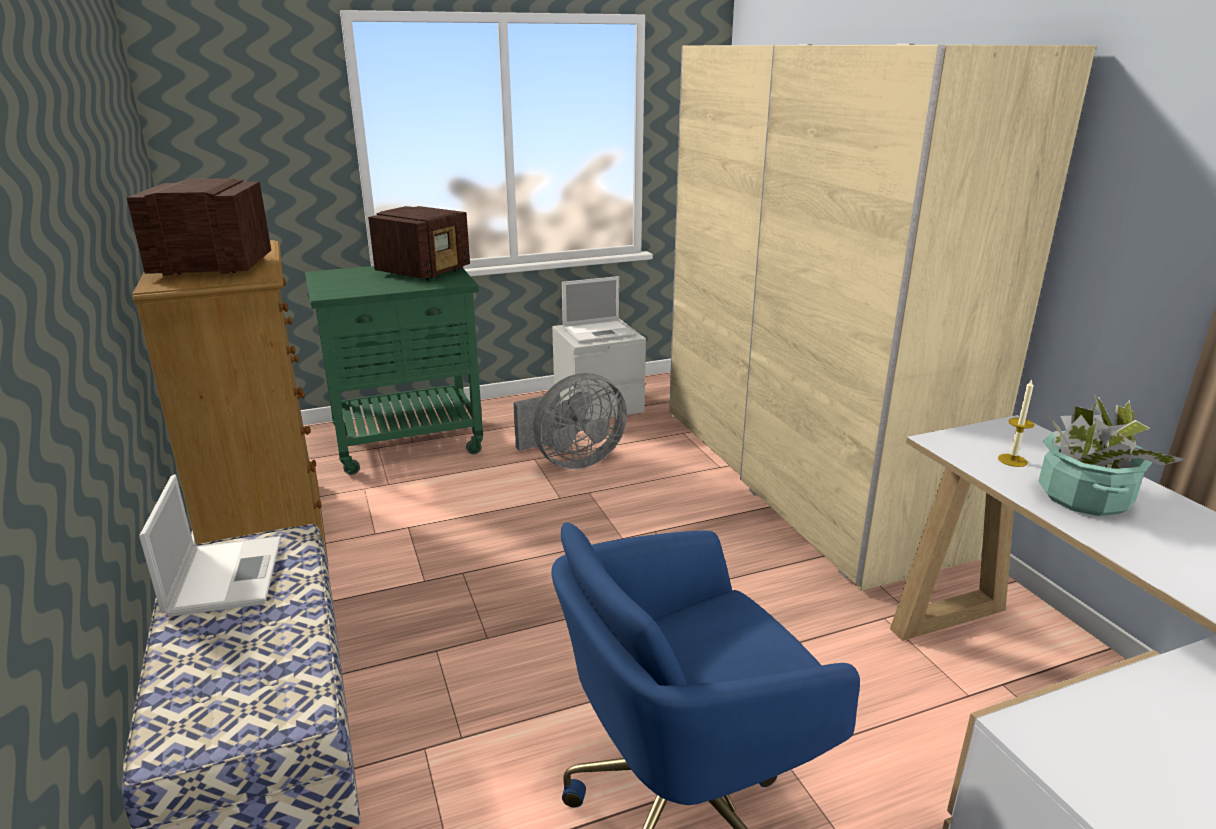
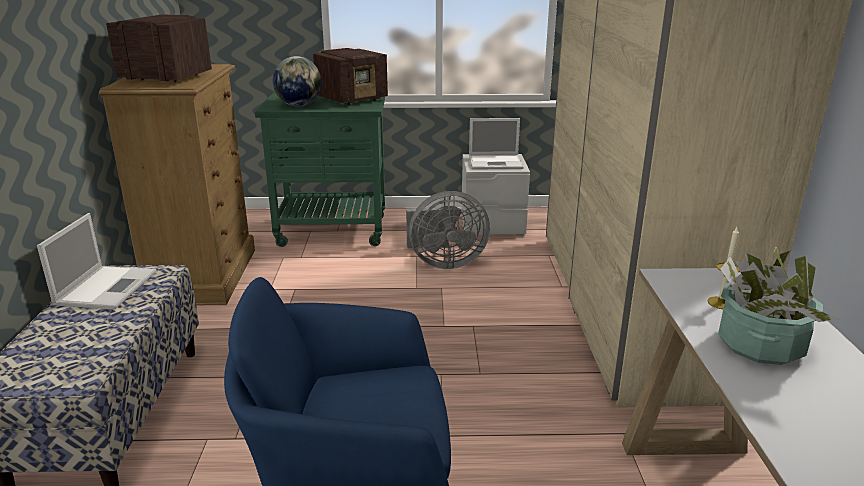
camera: 20 degrees right, 0 degrees up
(363, 287) = (299, 105): none -> globe

